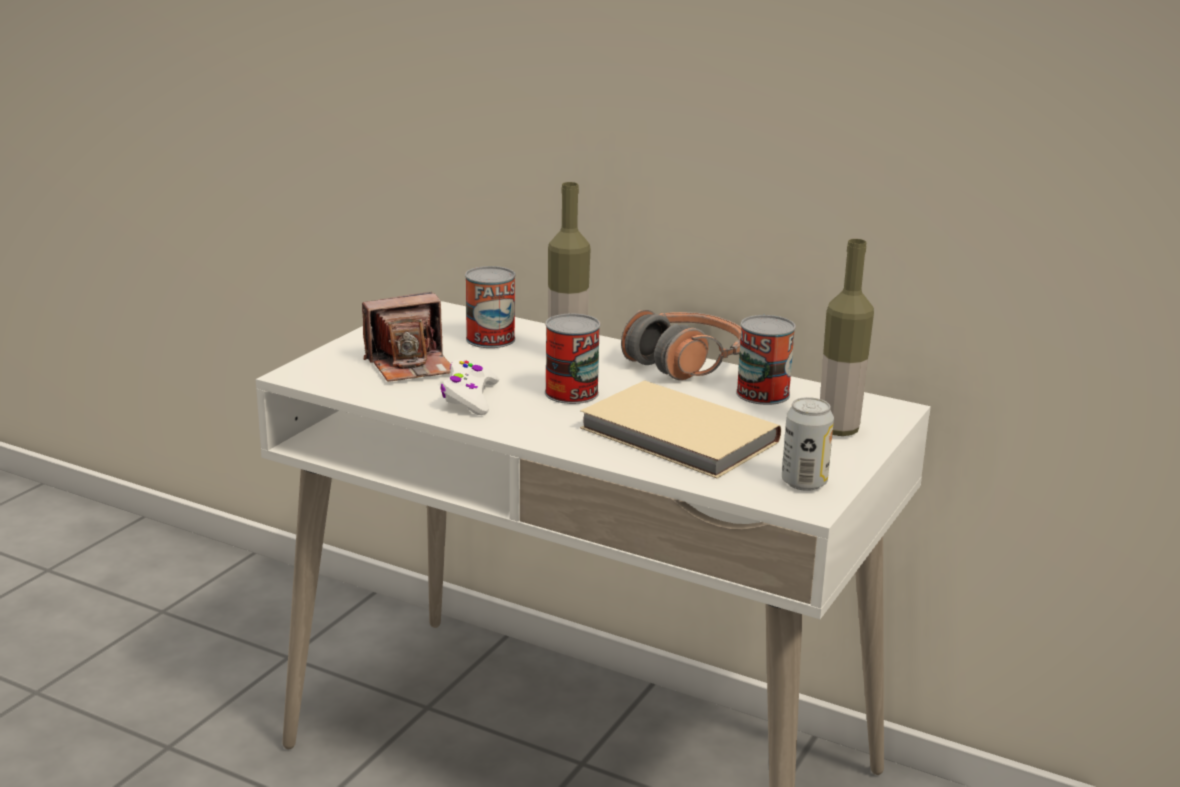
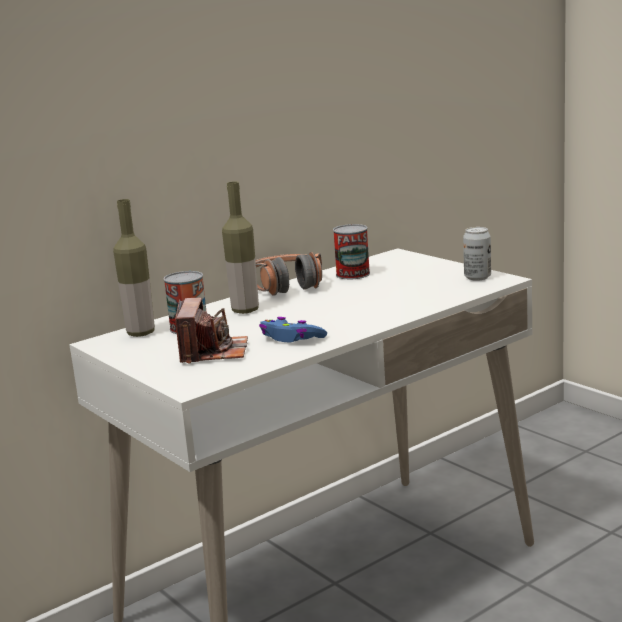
camera: 65 degrees left, 5 degrees down
(469, 398) = (291, 338): white game controller -> blue game controller
(571, 393) = (309, 313): can -> none
(678, 437) = (399, 295): beige book -> none
(838, 430) = (416, 265): bottle -> bottle (141, 333)

